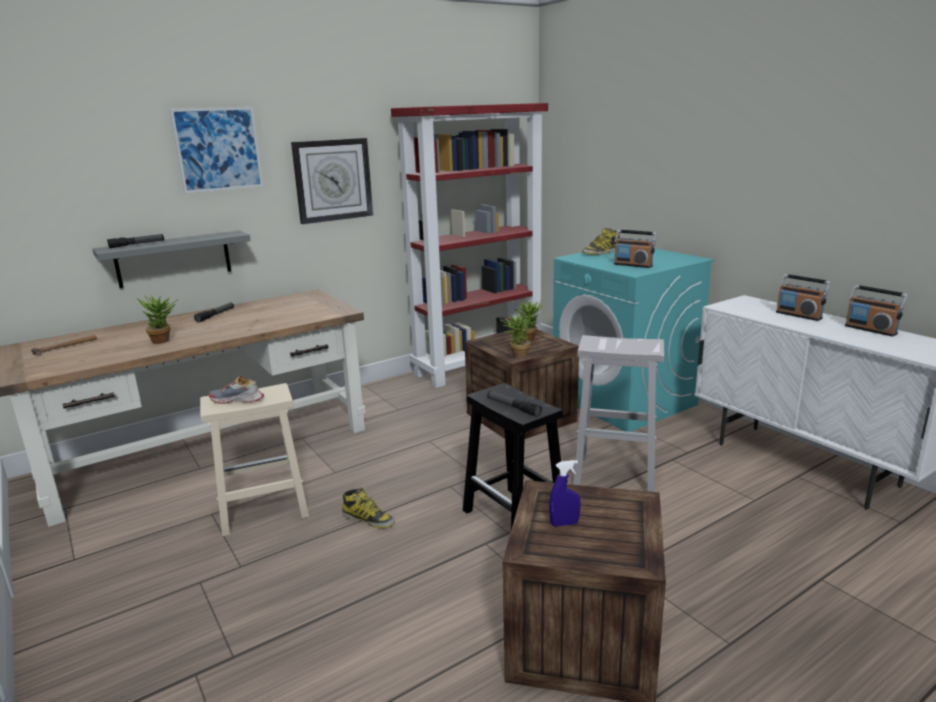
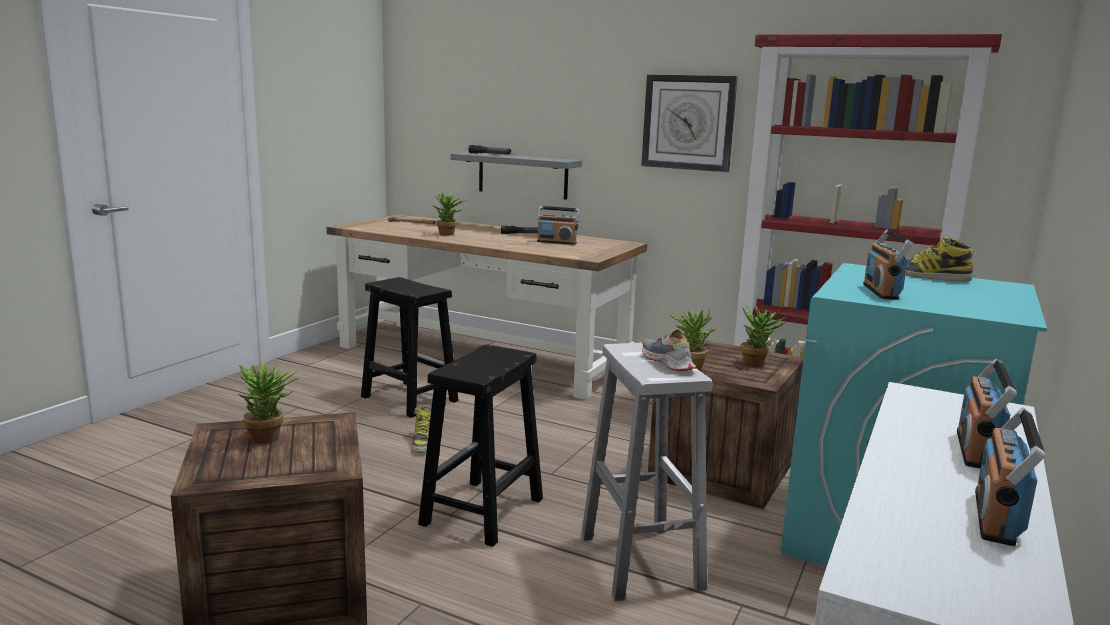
camera: 60 degrees right, 5 degrees down
(218, 149) = (577, 76): picture -> none
(237, 400) = (401, 285): shoe -> shoe (667, 362)
(262, 509) = (408, 398): beige stool -> black stool
(271, 311) = (557, 242): none -> radio
(513, 407) = (468, 364): flashlight -> none
(564, 524) = (270, 438): blue spray bottle -> potted plant

